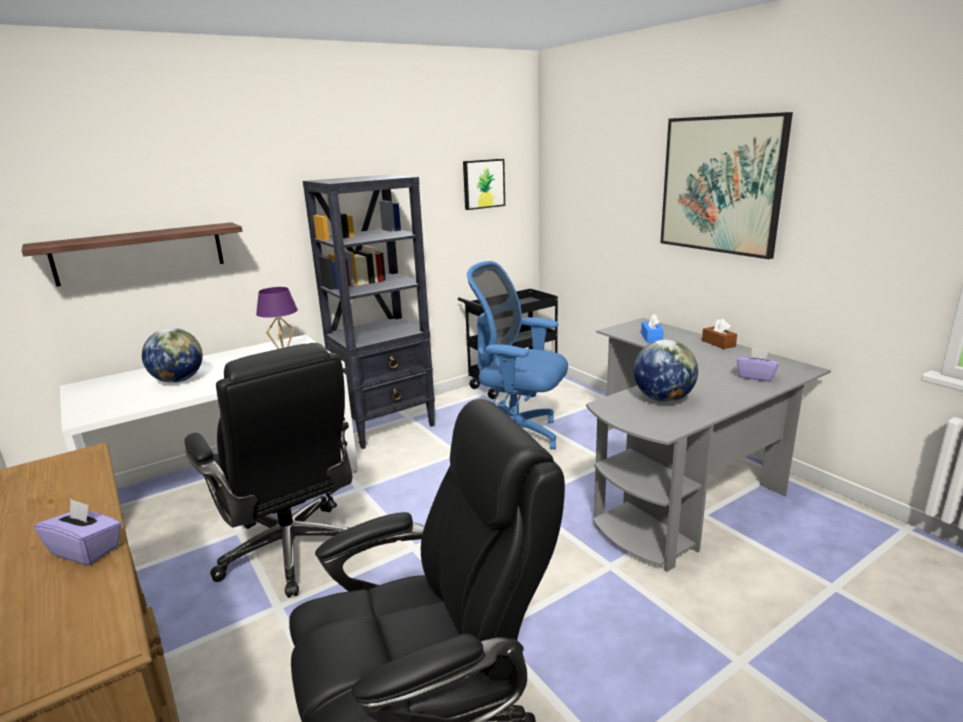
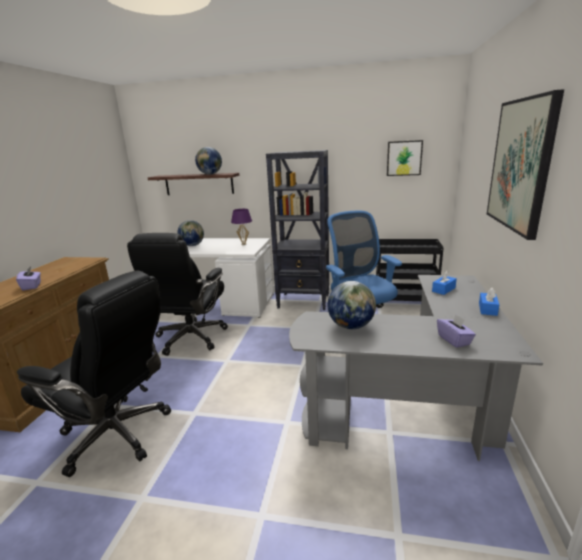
camera: 45 degrees right, 0 degrees up
(181, 229) = (210, 174): none -> globe
(718, 343) = (487, 309): brown tissue box -> blue tissue box

